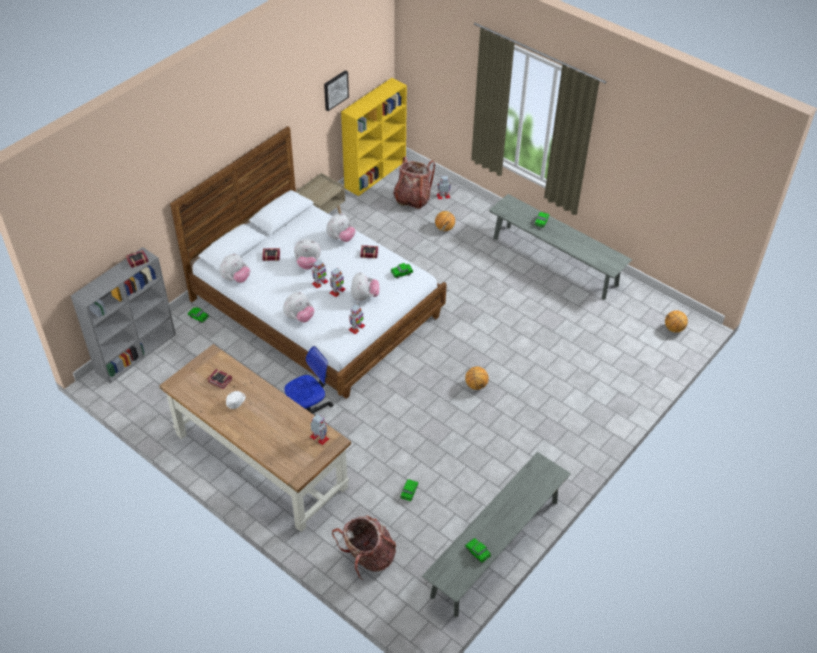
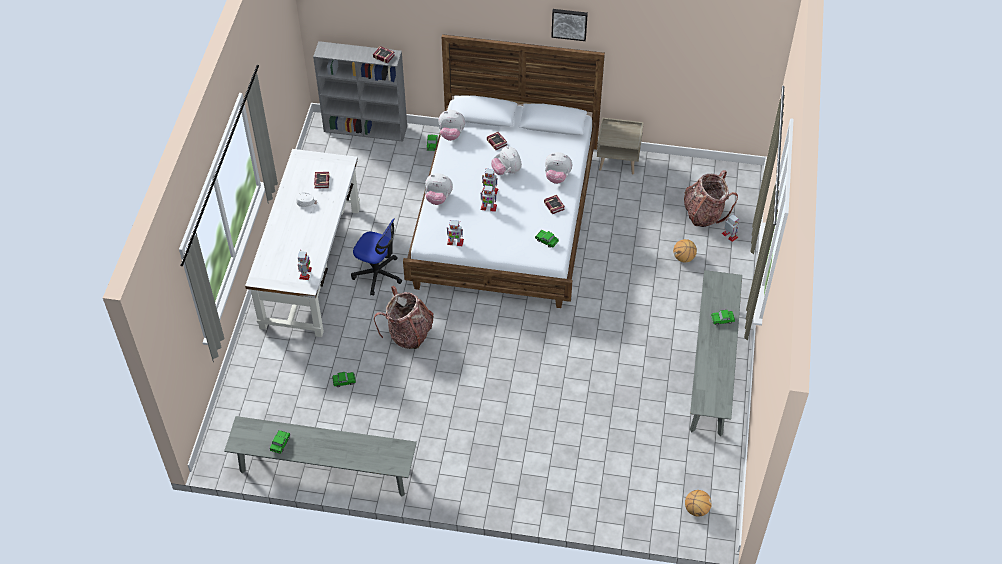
camera: 60 degrees right, 5 degrees up
(259, 460) = (311, 265): brown desk -> white desk
(335, 90) = (682, 57): picture -> picture (569, 23)
(364, 297) = (496, 229): plush toy -> none
(368, 557) = (261, 385): backpack -> backpack (408, 334)
(375, 174) = (715, 169): yellow bookcase -> none
(476, 385) = (497, 375): basketball -> none

